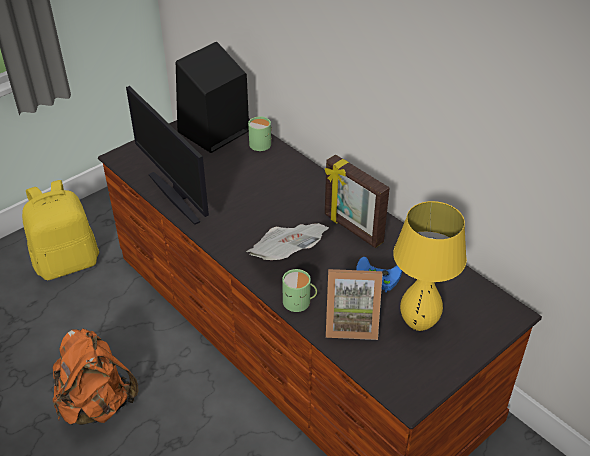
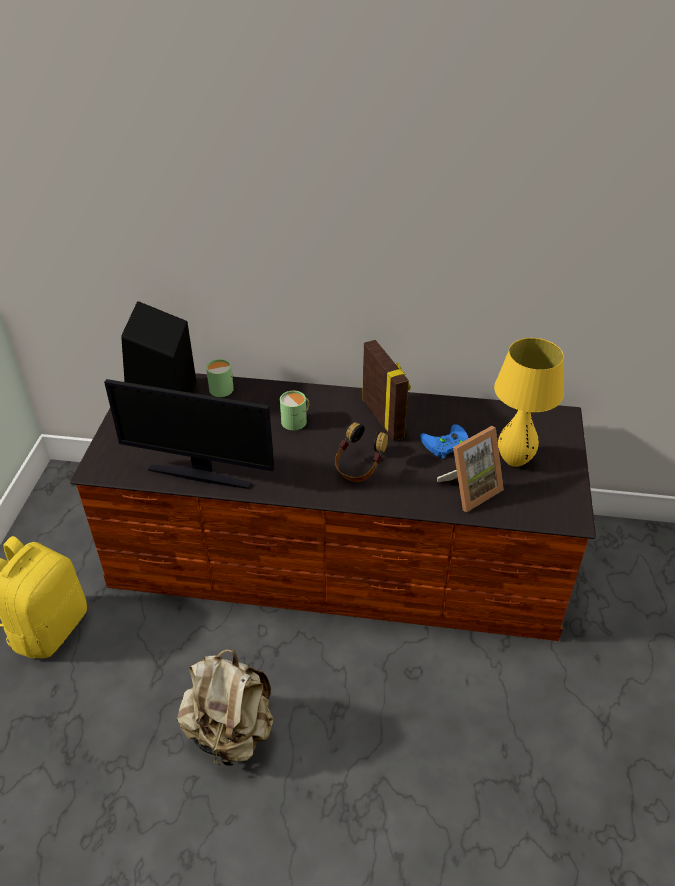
camera: 40 degrees left, 0 degrees up
(97, 404) = (231, 731): orange backpack -> beige backpack
(286, 255) = (358, 468): newspaper -> headphones
(299, 302) = (414, 498): green mug -> green mug (296, 421)
(352, 229) = (384, 418): picture frame -> picture frame turned 120 degrees counterclockwise

